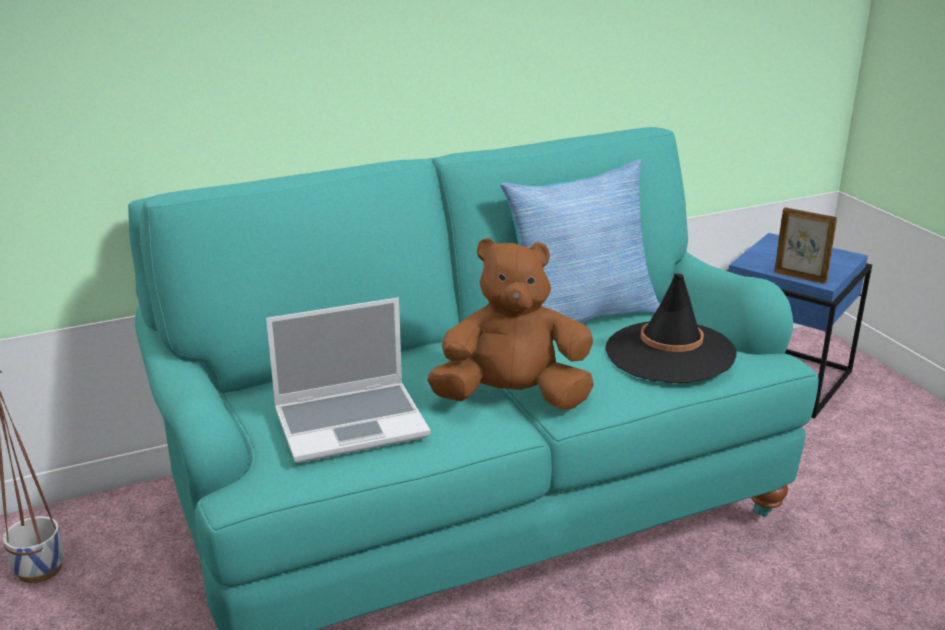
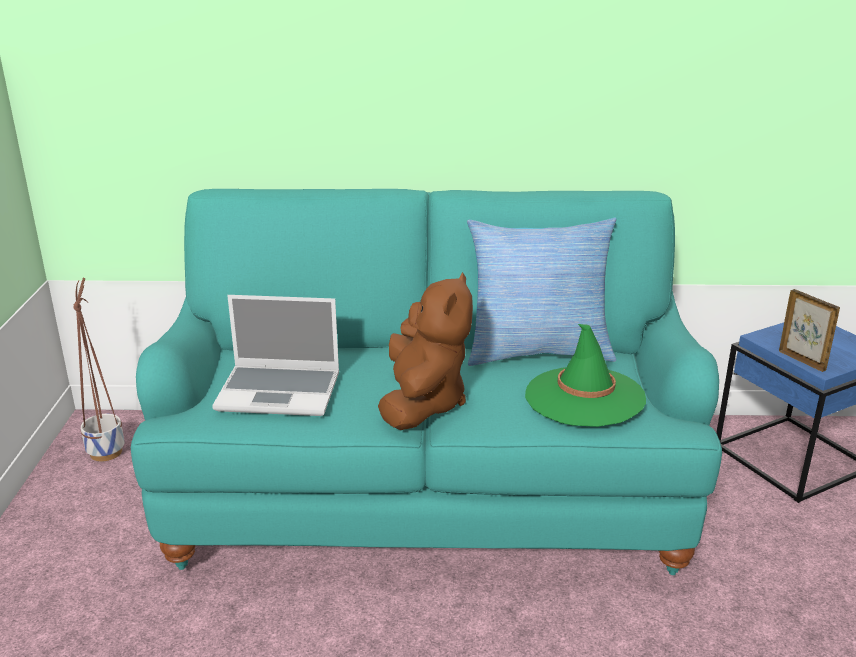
camera: 25 degrees right, 0 degrees up
(512, 398) = (422, 403): brown plush toy -> brown plush toy turned 75 degrees clockwise
(669, 352) = (584, 397): black hat -> green hat

